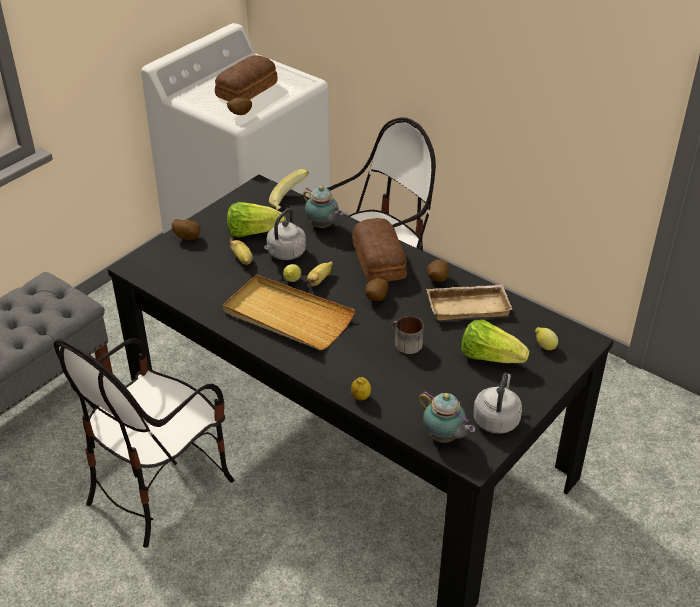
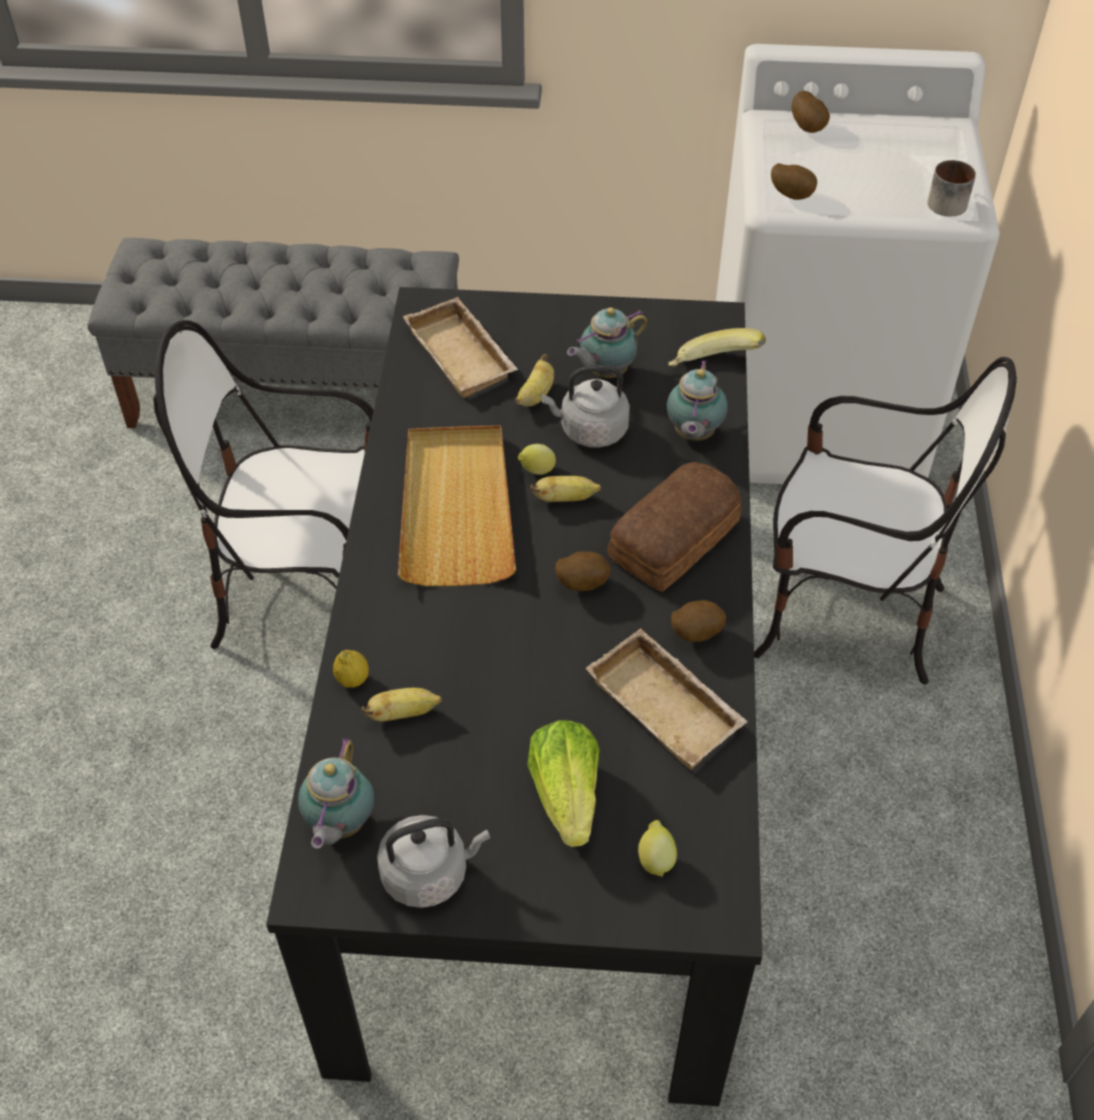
camera: 55 degrees right, 10 degrees up
(186, 269) = (464, 355): none -> beige tray
(188, 237) = (530, 318): potato -> potato (808, 127)
(248, 89) = (865, 168): bread -> none
(253, 232) = (605, 372): lettuce -> teapot
(397, 388) = (403, 713): none -> banana
(404, 343) = (509, 671): mug -> mug (945, 201)

